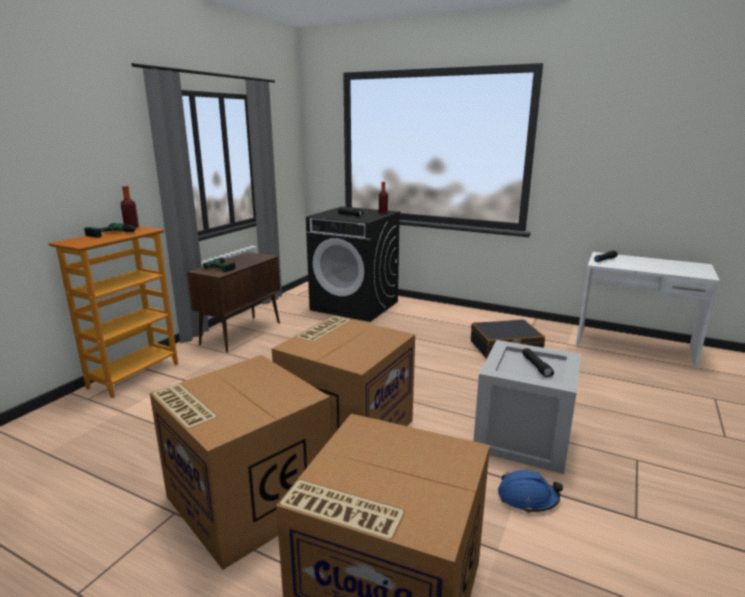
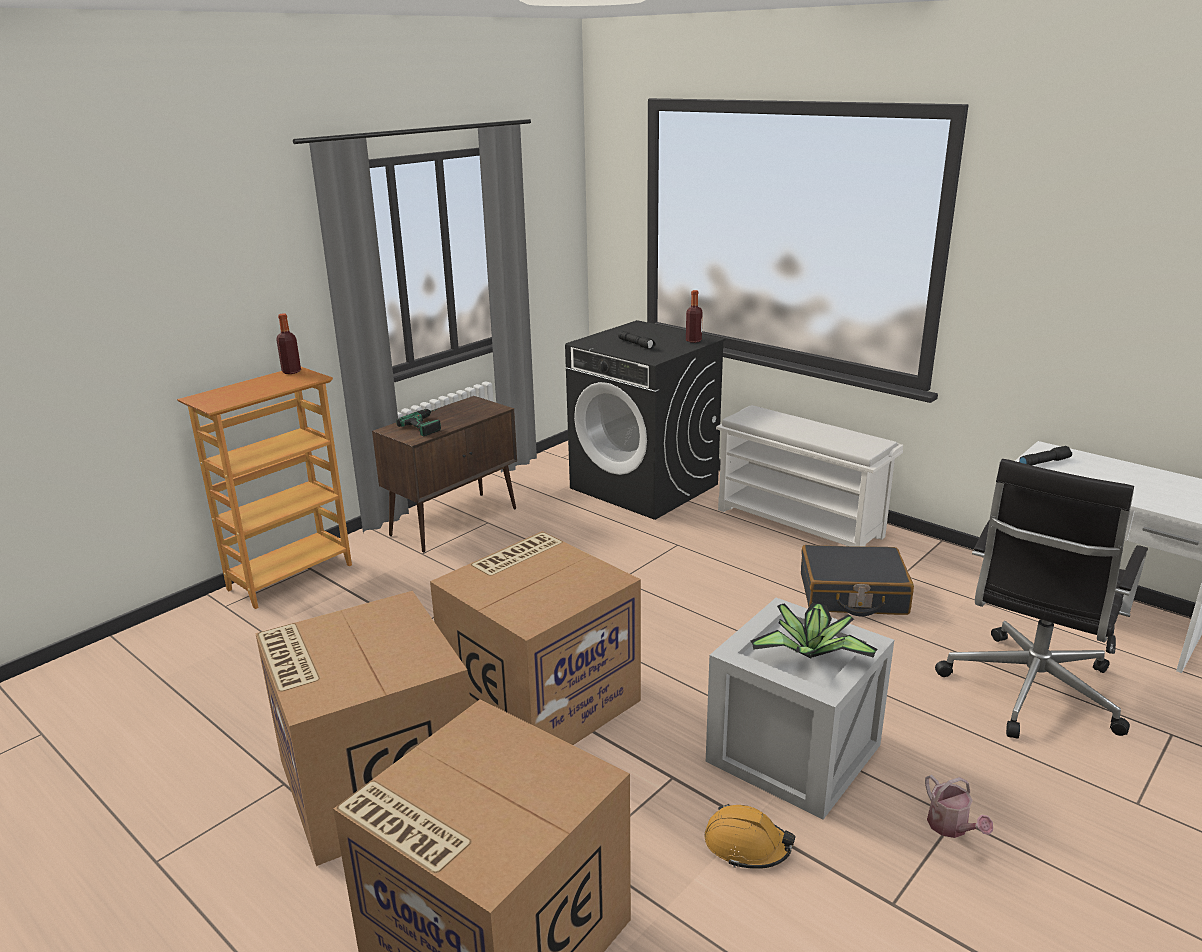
camera: 15 degrees right, 5 degrees up
(115, 234) = (264, 385): power drill -> none
(455, 316) = (801, 523): none -> white shoe rack
(527, 498) = (747, 846): blue hard hat -> orange hard hat
(537, 367) = (810, 653): black flashlight -> potted plant
(630, 387) = (1029, 692): none -> black office chair
(639, 466) = (951, 827): none -> watering can

